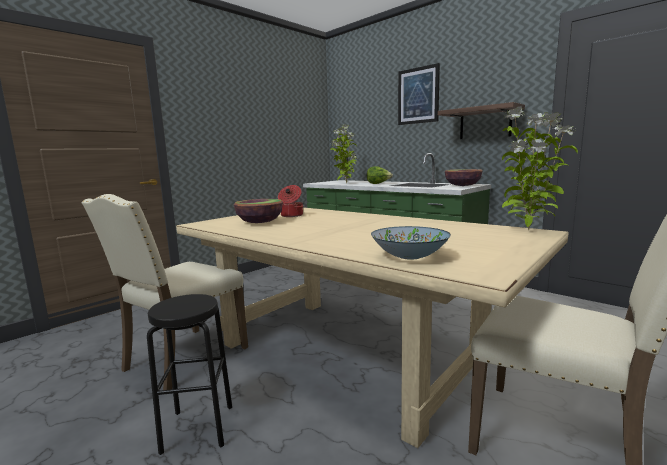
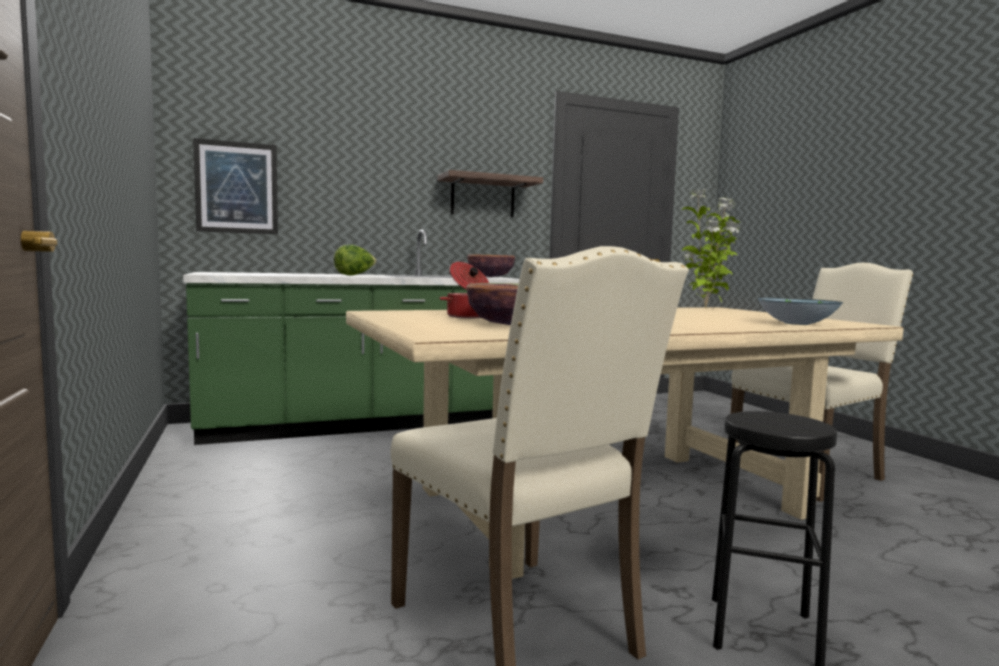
camera: 65 degrees left, 5 degrees down
(345, 183) = (288, 275): potted plant -> none
(418, 96) = (382, 139): picture -> picture (237, 188)

